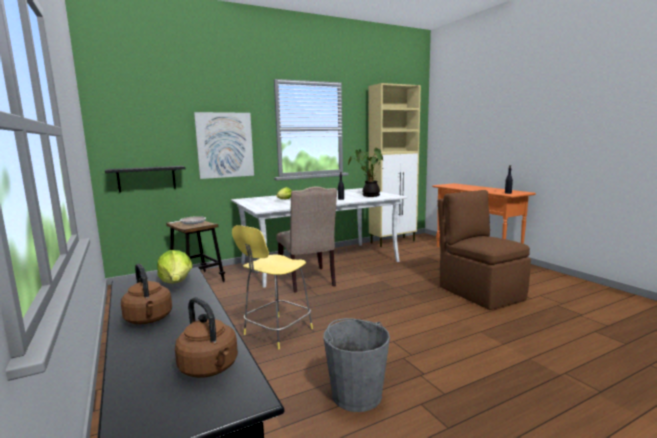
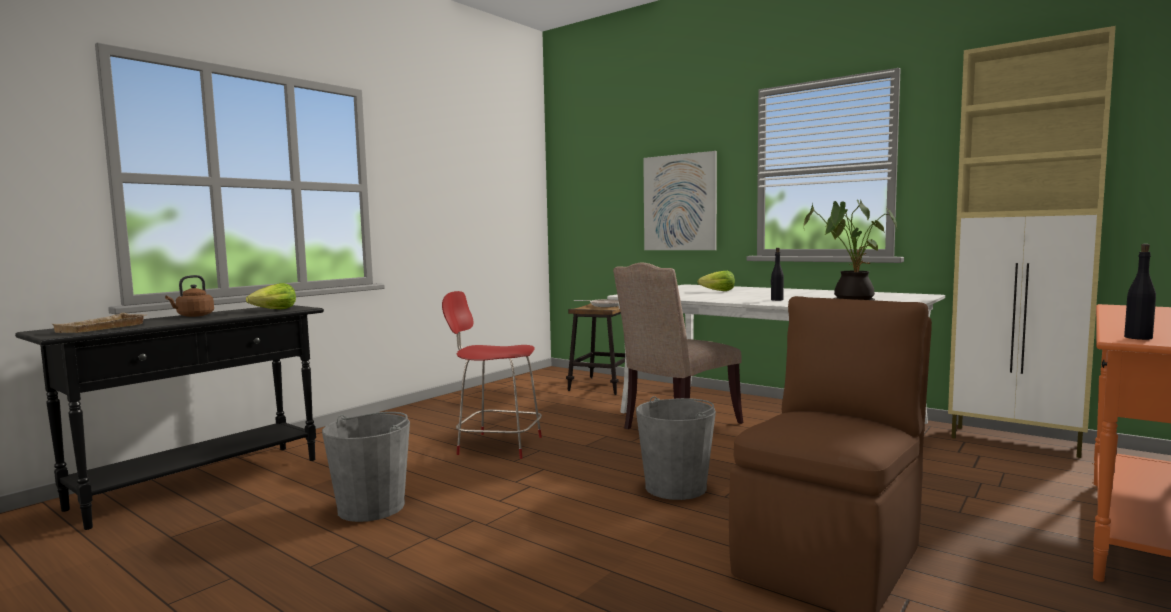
camera: 65 degrees right, 5 degrees down
(146, 178) = (592, 246): black shelf -> none
(210, 368) = (102, 329): brown kettle -> beige tray
(276, 332) = (497, 445): yellow stool -> red stool
(394, 300) = (676, 487): none -> grey bucket

